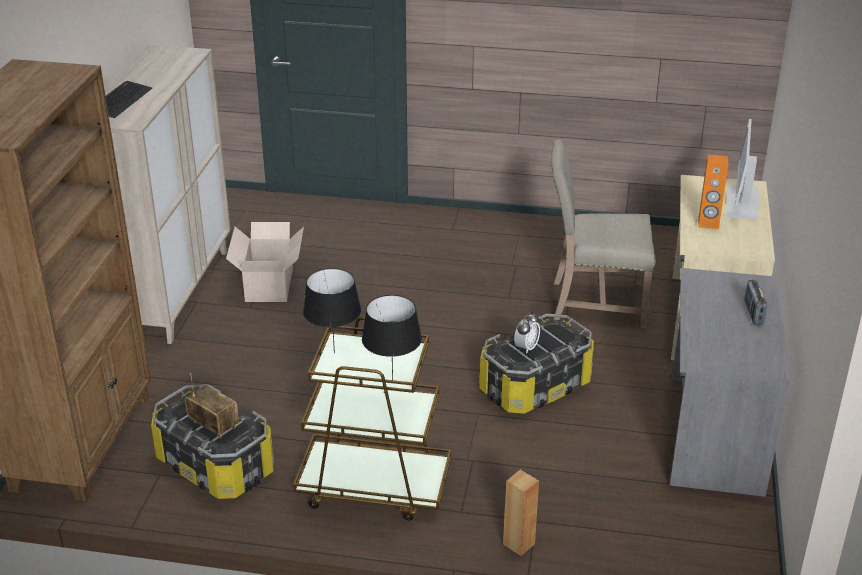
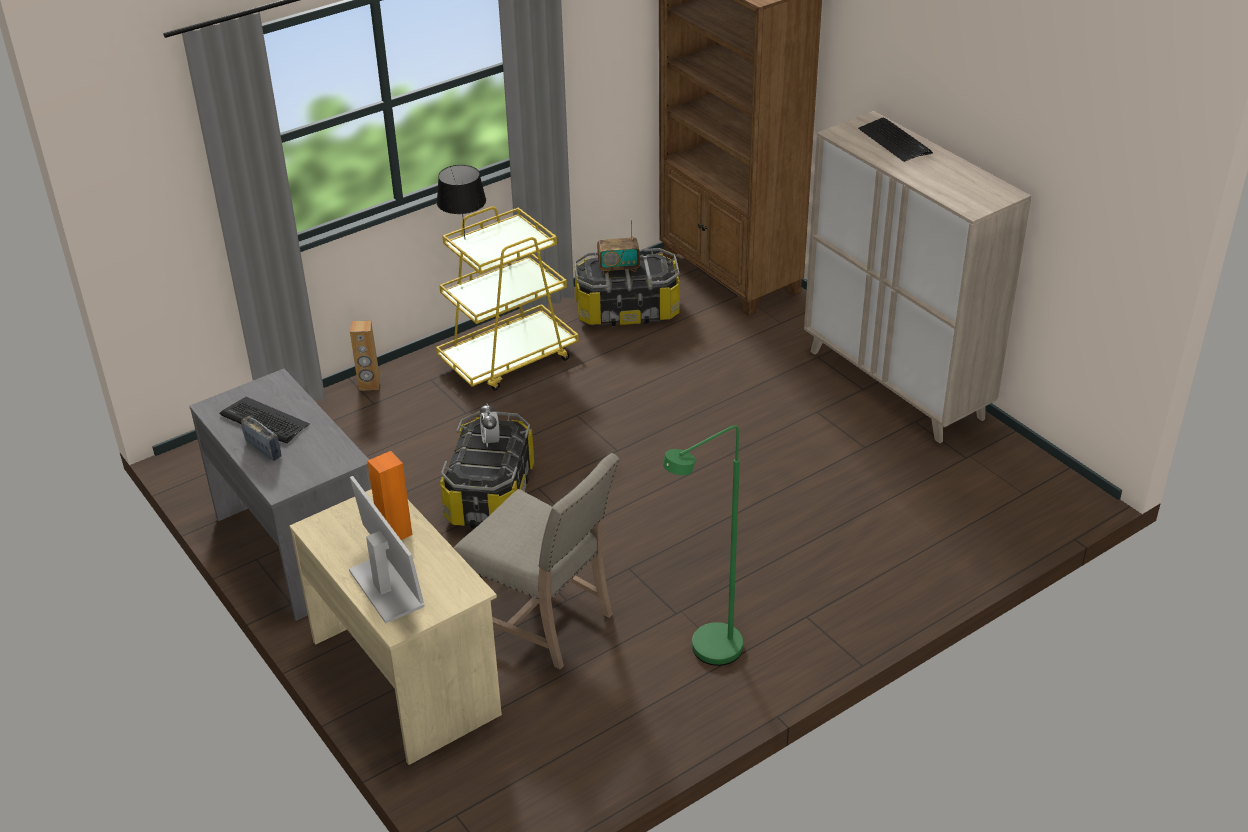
camera: 135 degrees right, 5 degrees up
(270, 284) = (844, 440): cardboard box -> none
(333, 352) = (530, 234): black table lamp -> none
(373, 486) = (509, 359): brown cart -> yellow cart
(528, 242) = (707, 655): none -> green floor lamp
(594, 302) = (543, 619): beige chair -> beige chair turned 75 degrees clockwise
(734, 333) = (264, 421): none -> keyboard

